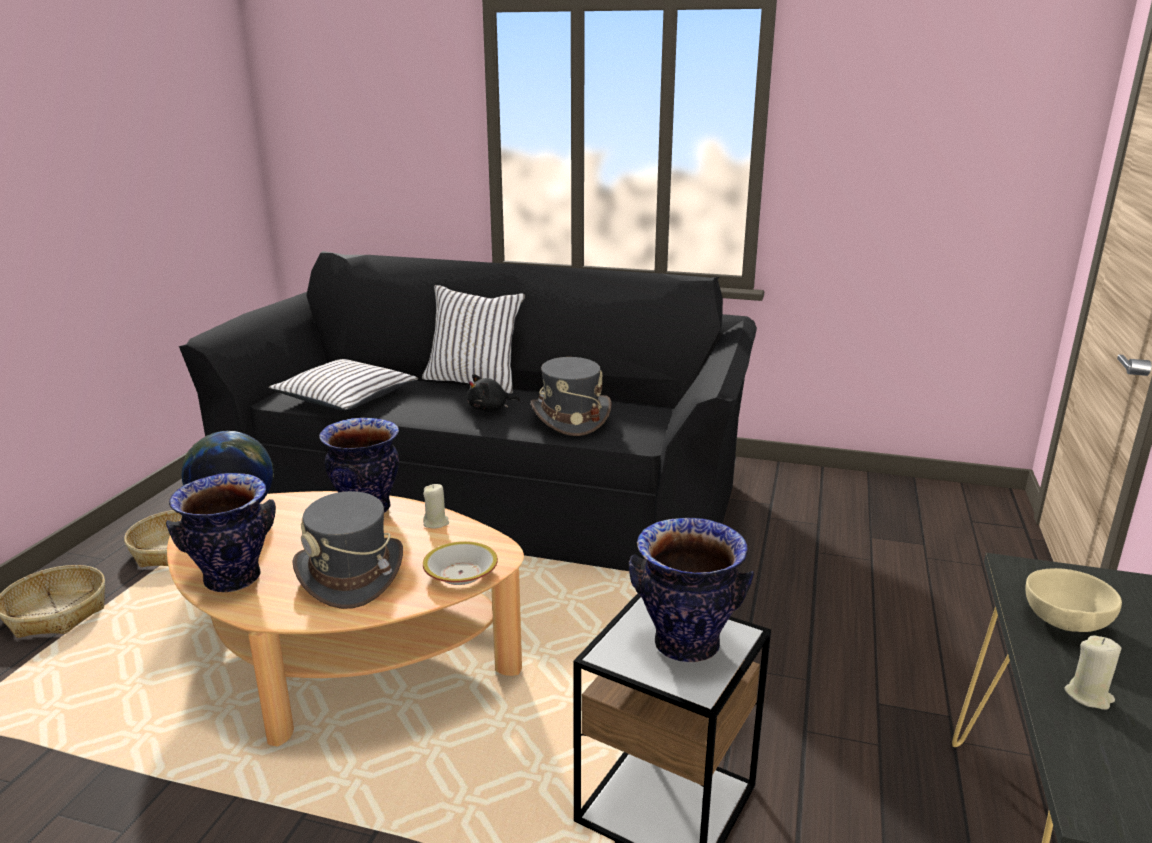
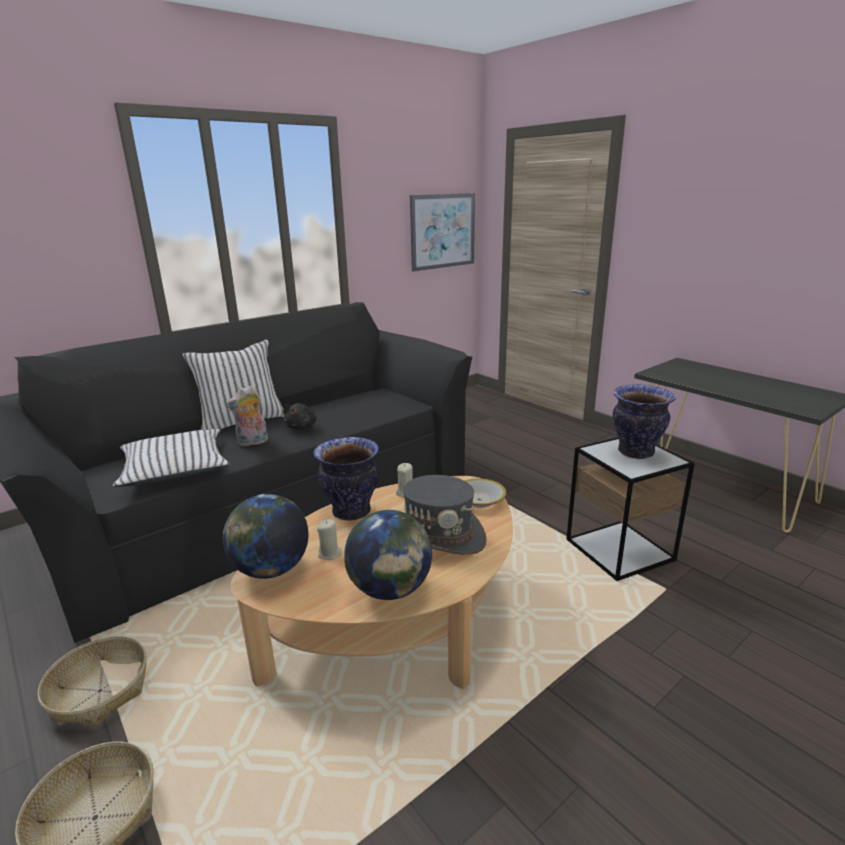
camera: 55 degrees left, 0 degrees up
(233, 580) = (390, 590): vase -> globe
(426, 404) = (252, 443): none -> plush toy
(570, 418) = (355, 411): grey hat -> none
(981, 188) = (442, 231): none -> picture
(1064, 623) = (695, 380): beige bowl -> none
(1088, 696) = (743, 391): beige candle -> beige candle (330, 553)

